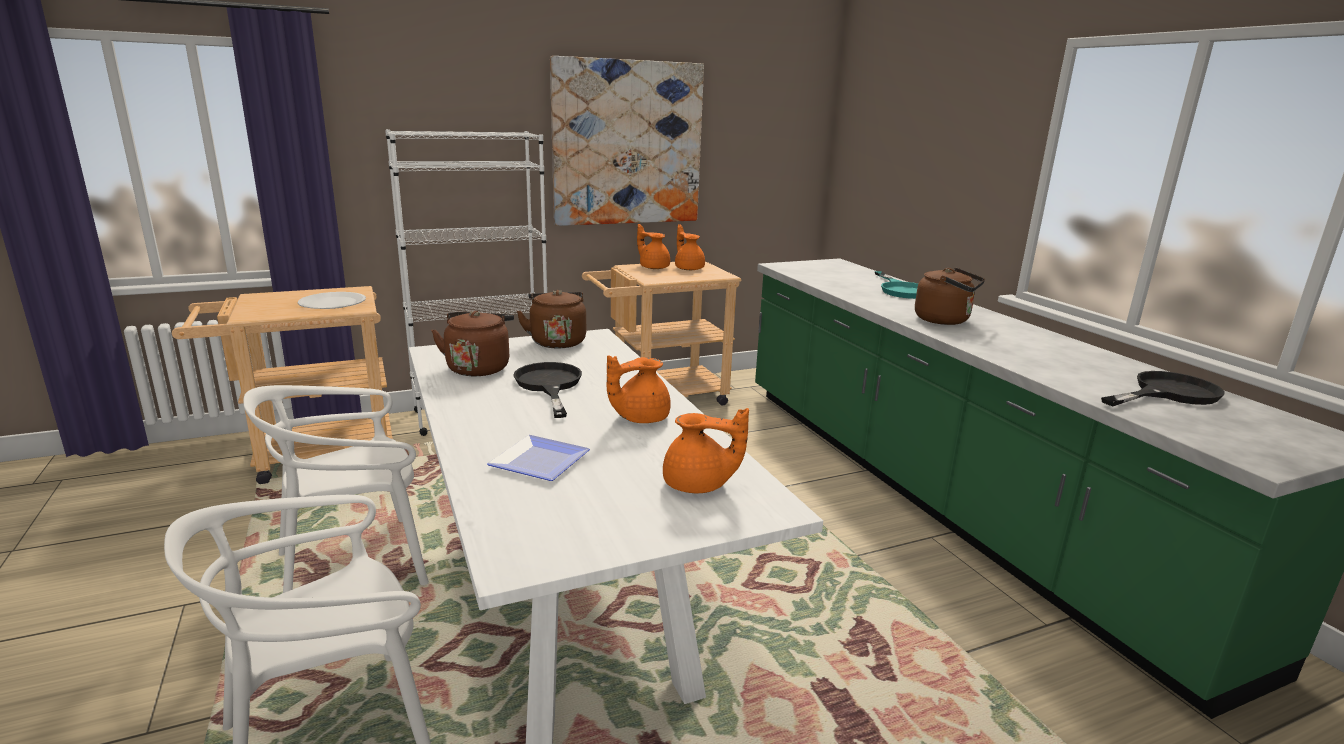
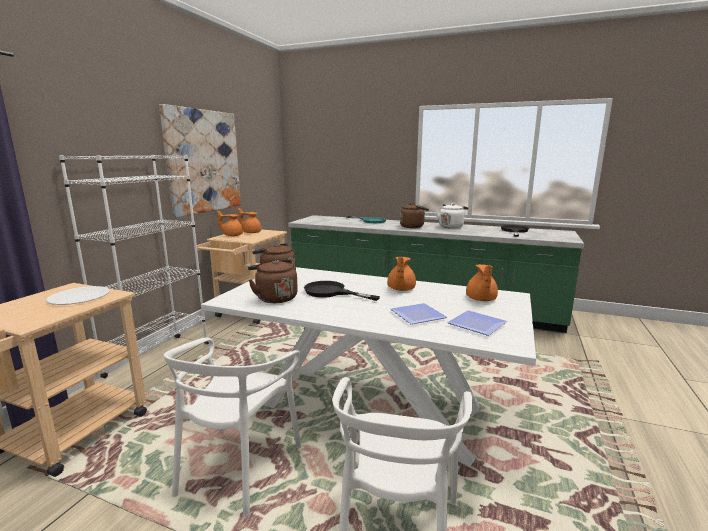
camera: 45 degrees left, 5 degrees down
(561, 515) = (477, 326): none -> plate
(698, 485) = (480, 299): orange teapot -> orange teapot turned 135 degrees clockwise
(1031, 341) = (451, 227): none -> white kettle

